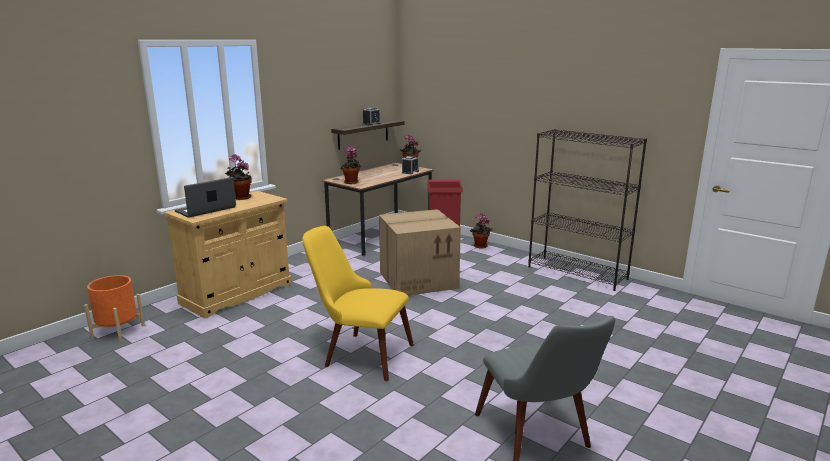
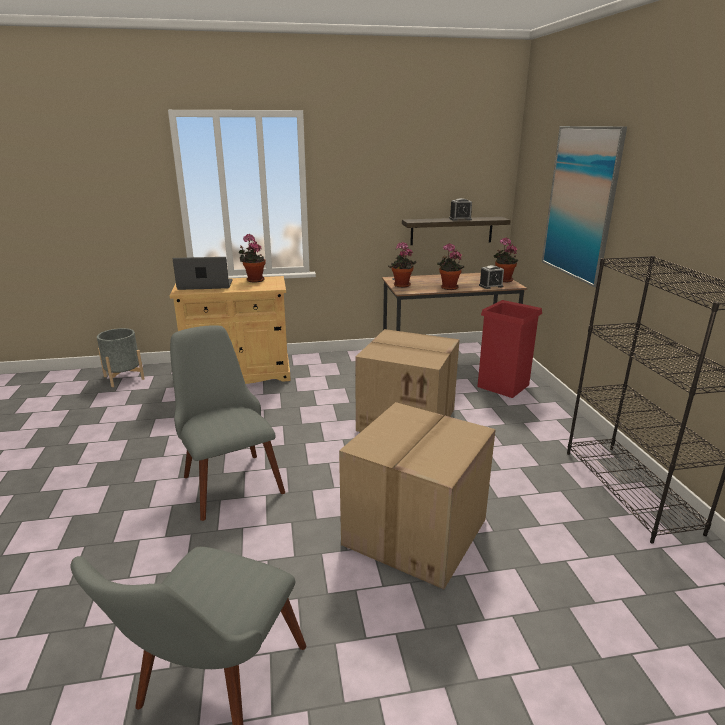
camera: 40 degrees right, 5 degrees up
(118, 331) = (124, 378): orange planter -> grey planter
(359, 353) = (227, 477): yellow chair -> grey chair
(477, 103) = (580, 203): none -> picture
(480, 246) = (542, 404): potted plant -> potted plant (448, 288)
(517, 330) = (416, 533): none -> cardboard box

